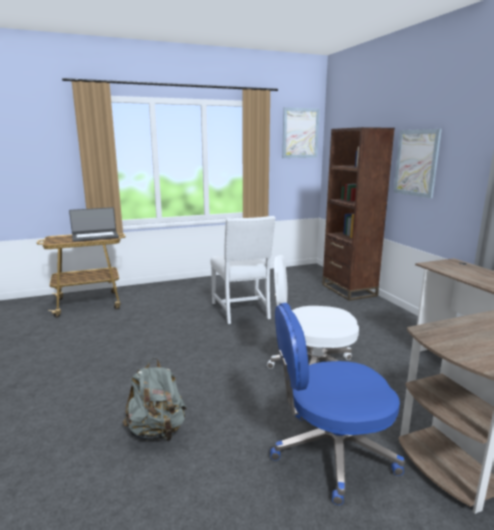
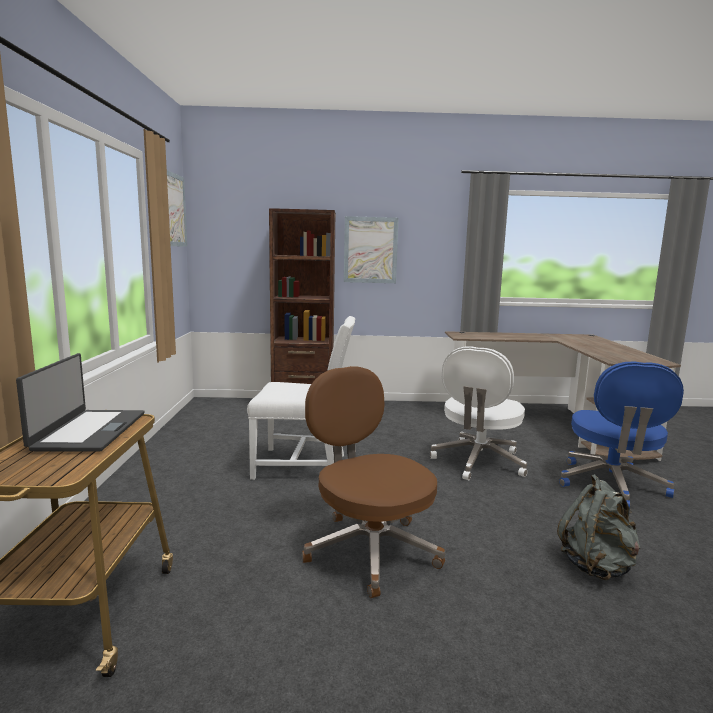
camera: 70 degrees left, 5 degrees down
(150, 346) = (369, 549): none -> brown office chair

